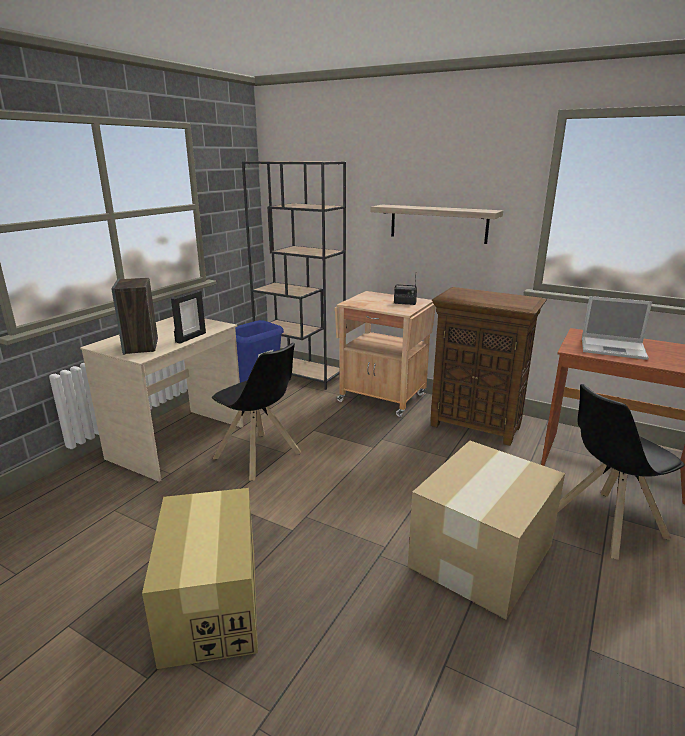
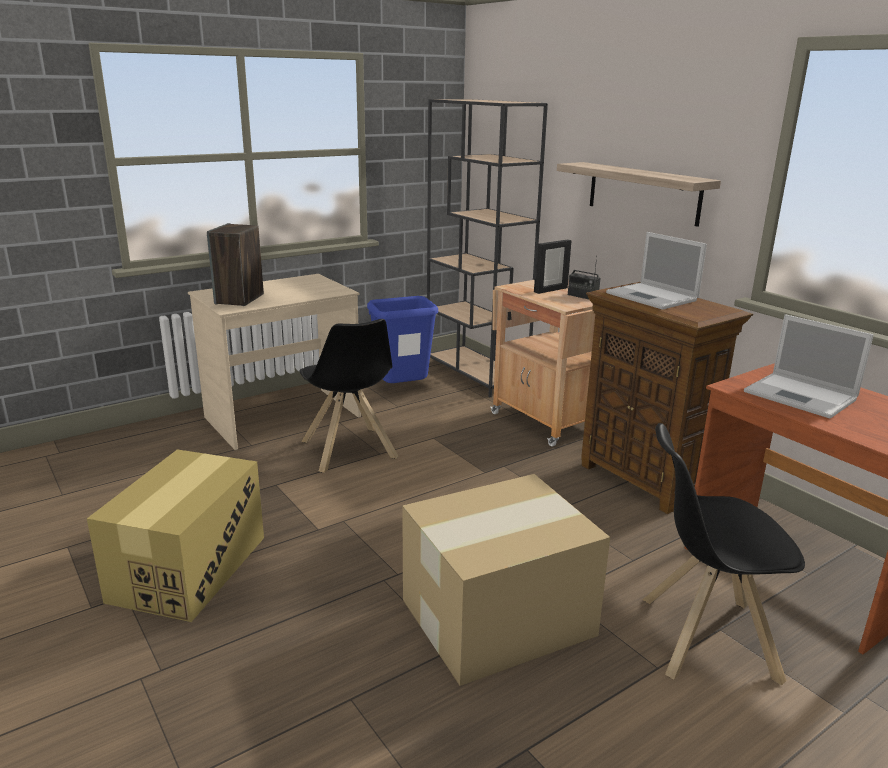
camera: 25 degrees right, 0 degrees up
(191, 337) = (295, 298): picture frame -> picture frame (550, 290)
(479, 296) = (653, 297): none -> laptop

